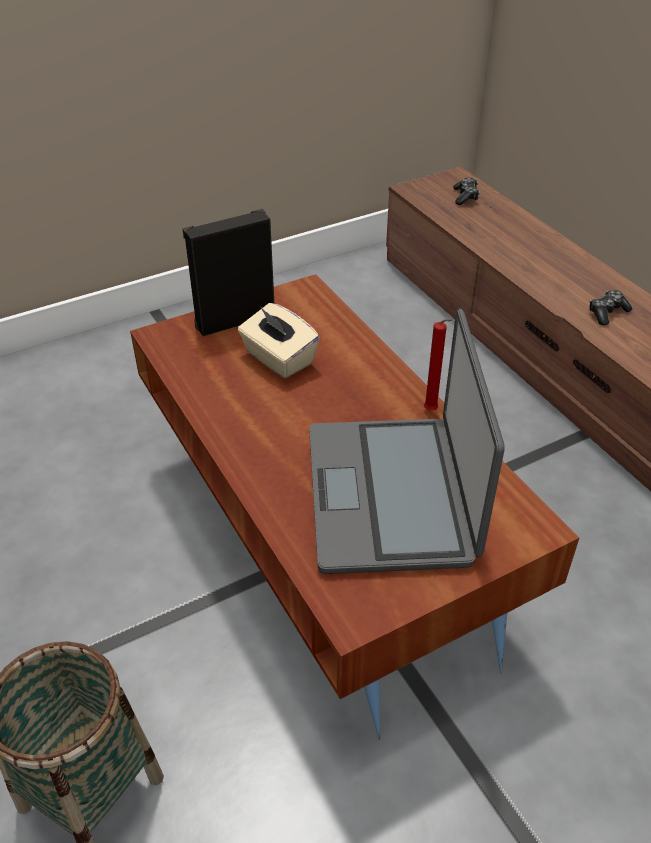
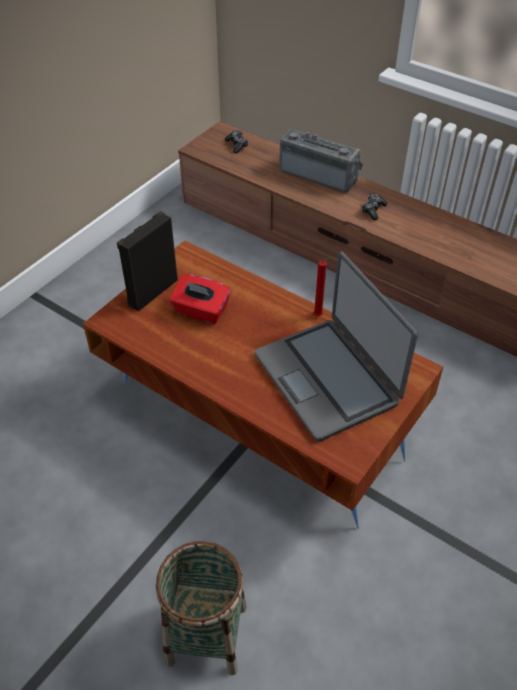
camera: 25 degrees left, 5 degrees up
(278, 359) = (201, 311): beige tissue box -> red tissue box
(556, 253) = (319, 174): none -> radio

